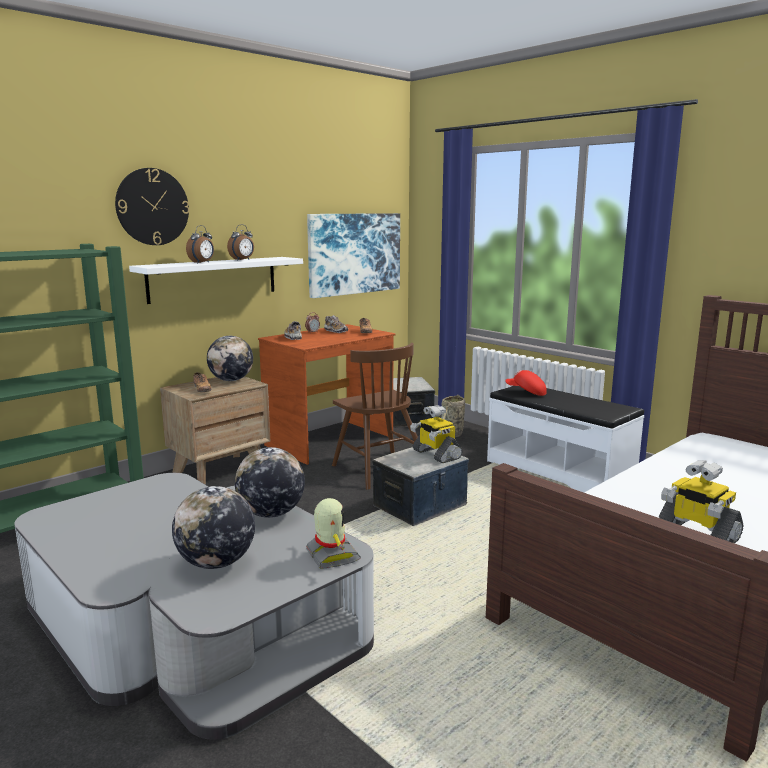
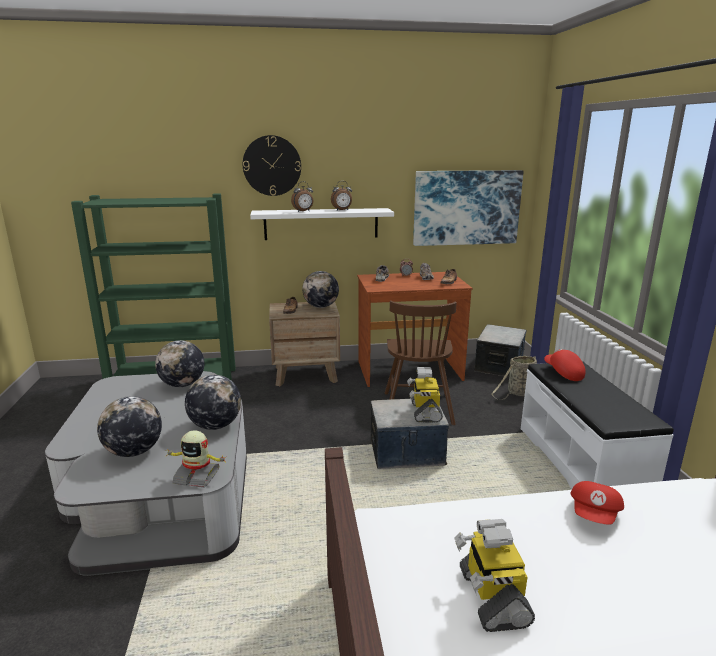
camera: 35 degrees right, 5 degrees up
(156, 492) = (182, 385): none -> globe
(331, 556) = (197, 476): toy robot -> toy robot turned 90 degrees clockwise
(675, 470) = (595, 515): none -> red cap

